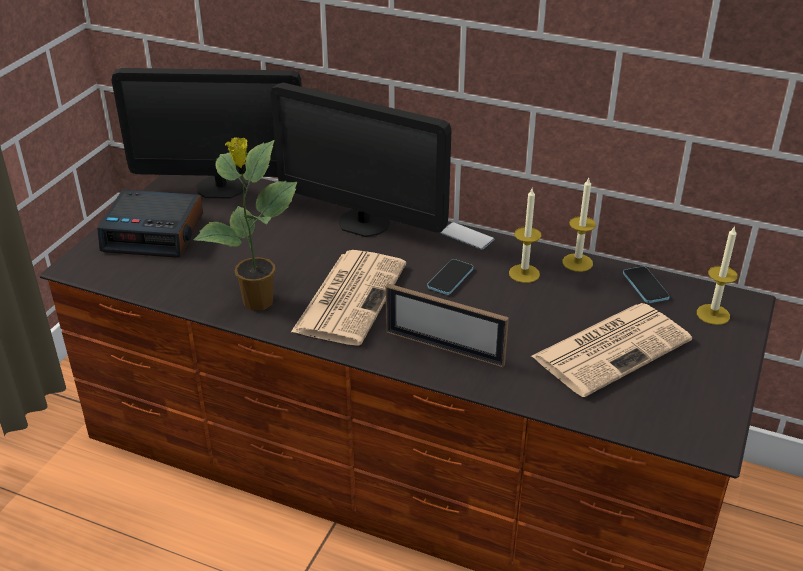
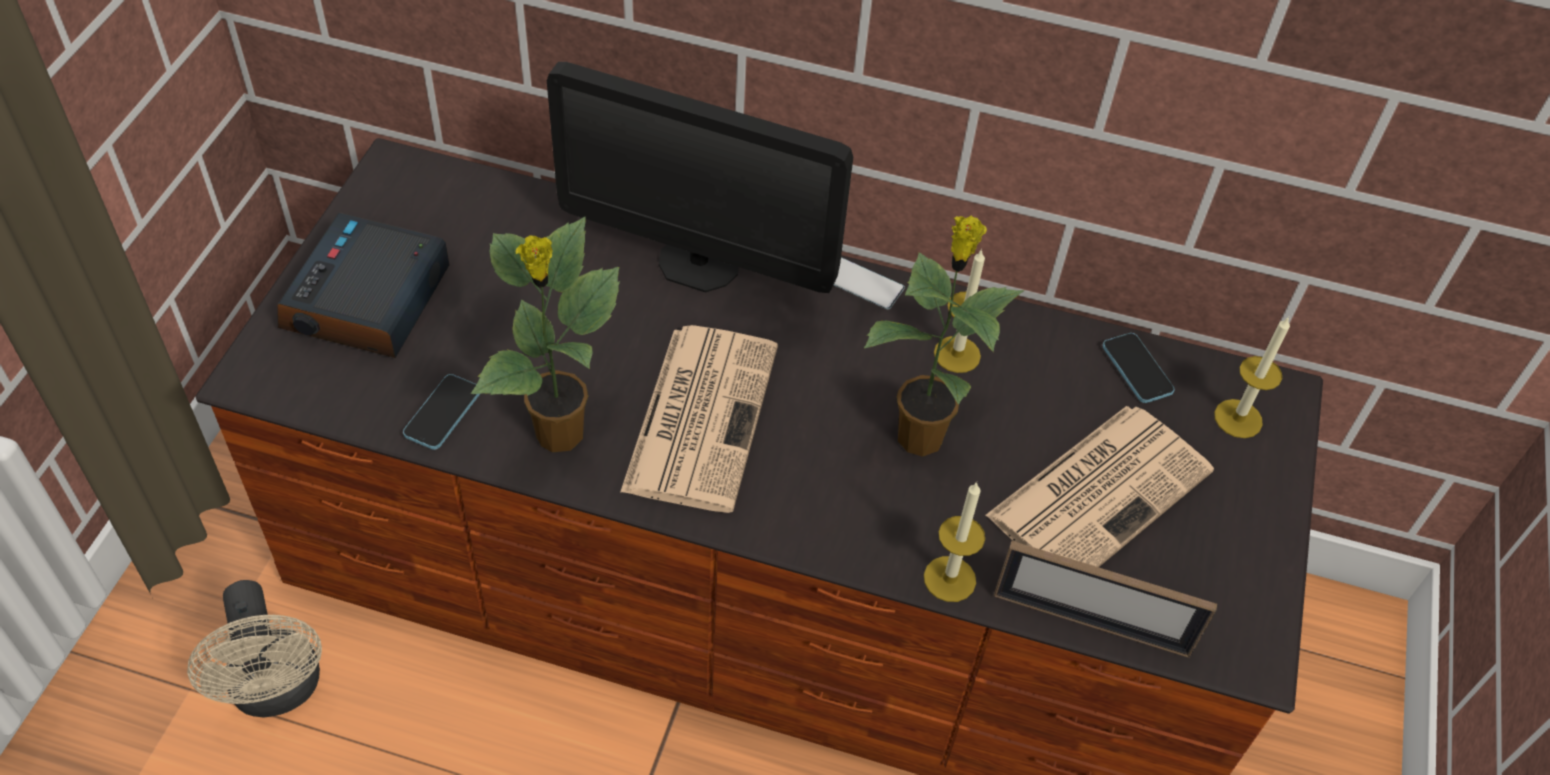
camera: 10 degrees left, 15 degrees up
(72, 498) = (278, 691): none -> beige fan
(155, 233) = (368, 300): alarm clock -> alarm clock turned 105 degrees clockwise
(221, 187) = (458, 197): monitor -> none
(444, 348) = (856, 508): picture frame -> picture frame (1091, 623)
(450, 278) = (847, 370): phone -> phone (443, 413)
(493, 312) = (921, 434): none -> potted plant
(577, 262) = (1033, 328): candle -> candle (949, 579)

